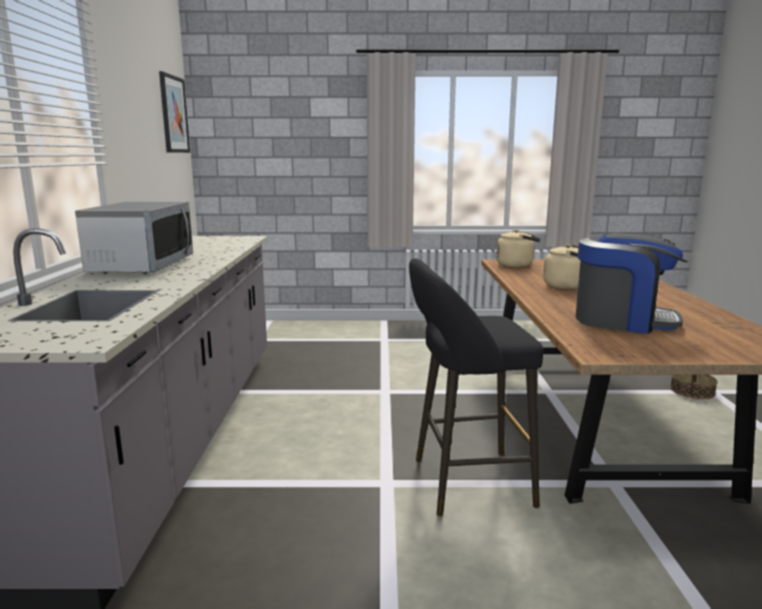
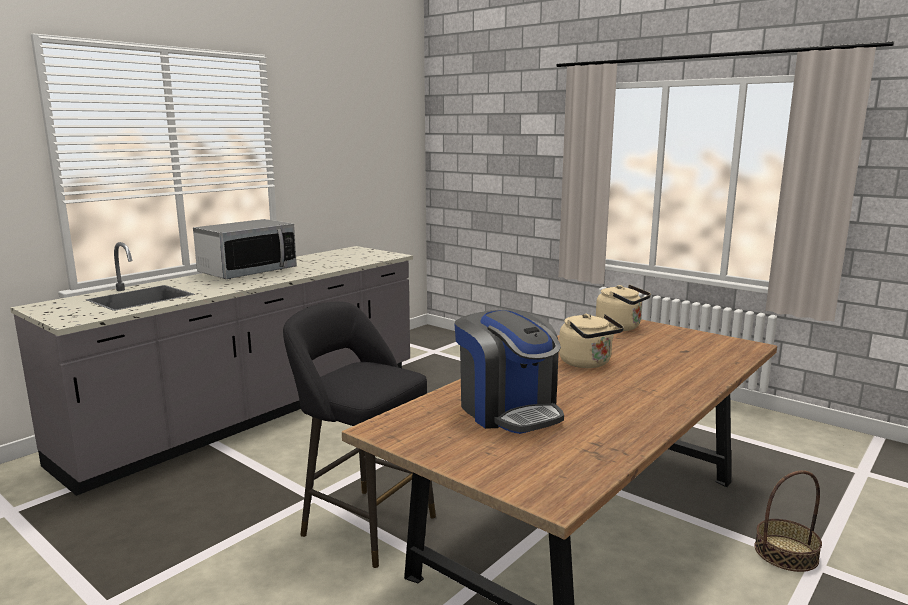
camera: 40 degrees right, 0 degrees up
(173, 114) = (396, 134): picture -> none

